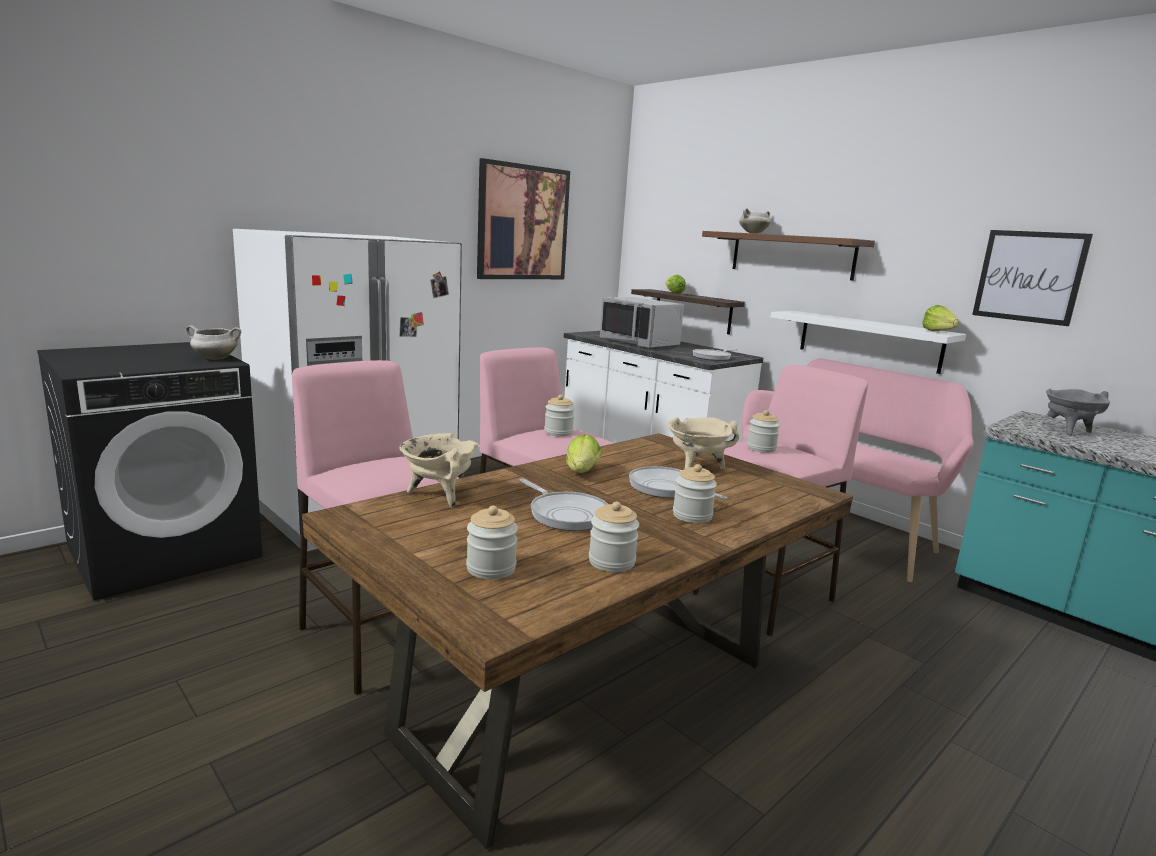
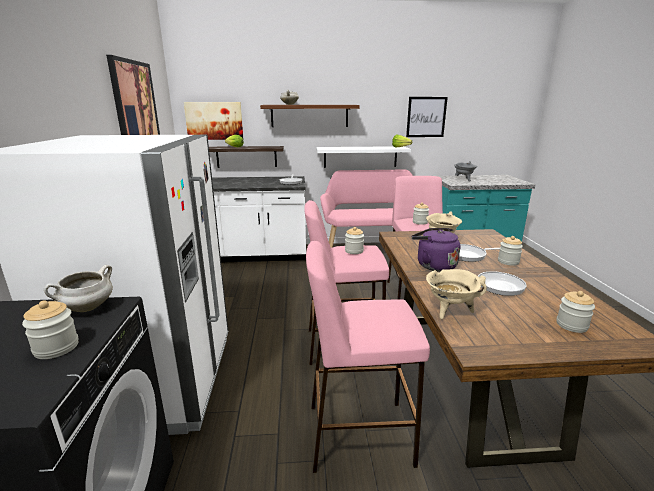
camera: 50 degrees left, 5 degrees up
(581, 473) = (433, 265): lettuce -> purple kettle
(611, 562) = (564, 294): jar -> jar (56, 348)
(640, 343) = (233, 183): grey microwave -> none
(664, 252) = (214, 121): none -> picture

